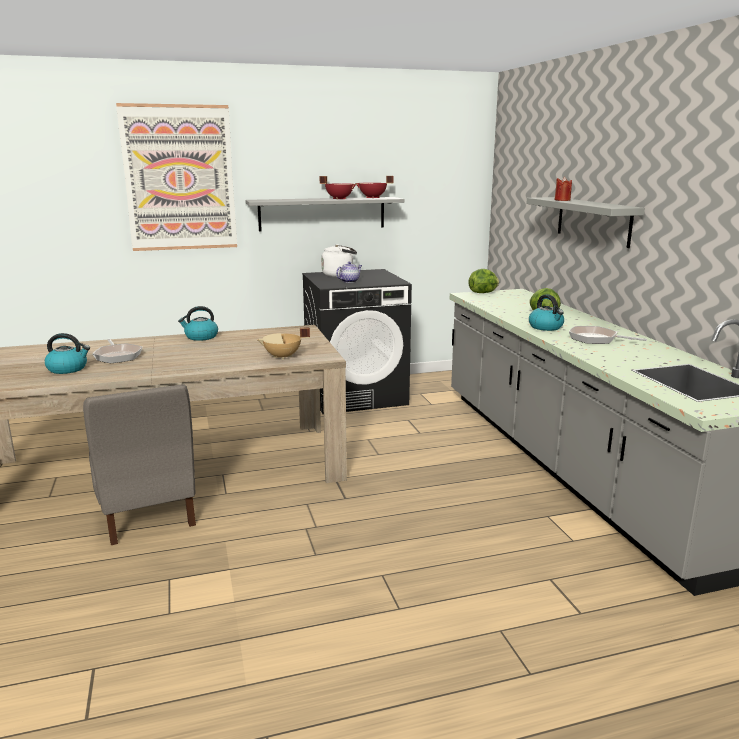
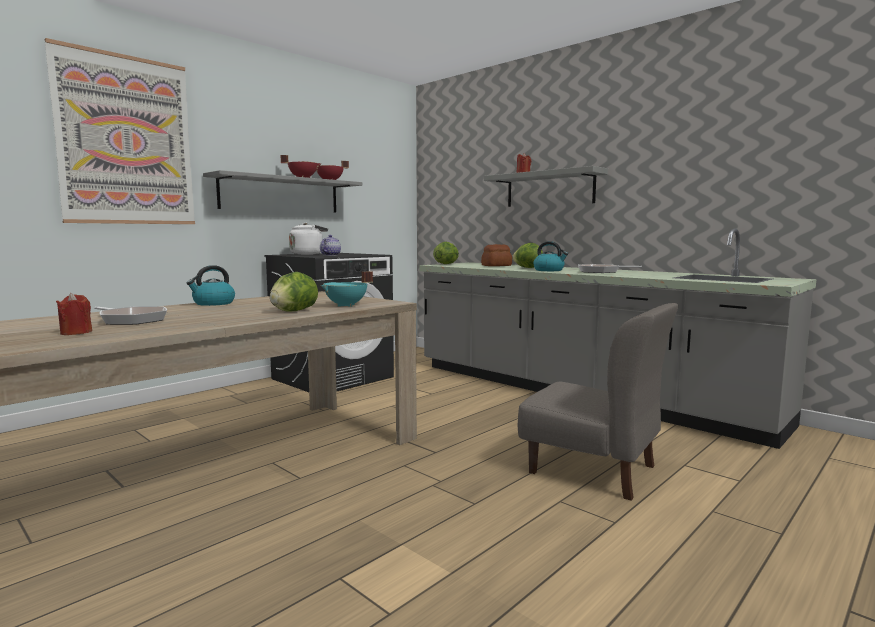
camera: 30 degrees left, 10 degrees down
(68, 369) = (76, 332): kettle -> red candle
(147, 513) = (220, 521): grey chair -> grey chair (593, 469)
(230, 360) = (293, 311): none -> lettuce
(283, 357) = (346, 305): beige cooking pot -> turquoise cooking pot
(524, 305) = (497, 265): none -> bread

